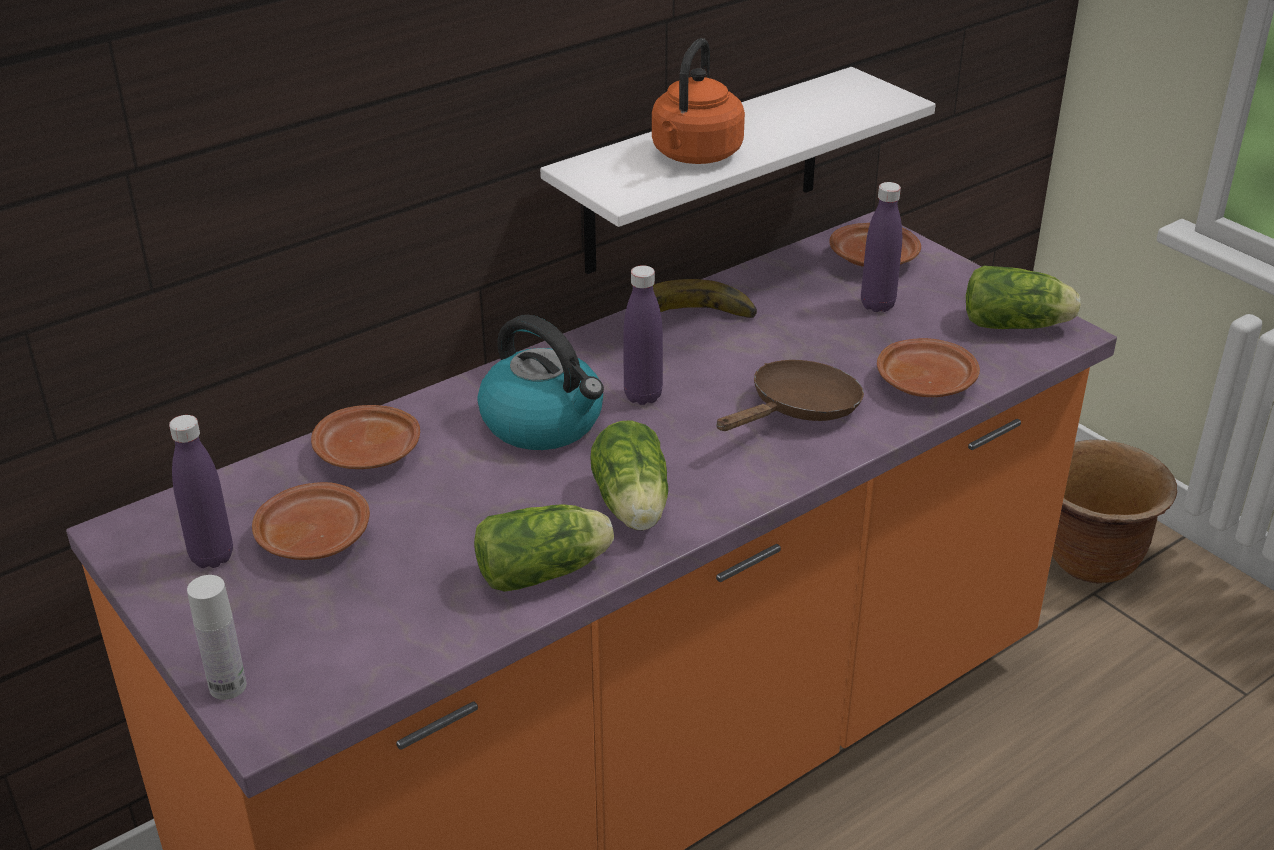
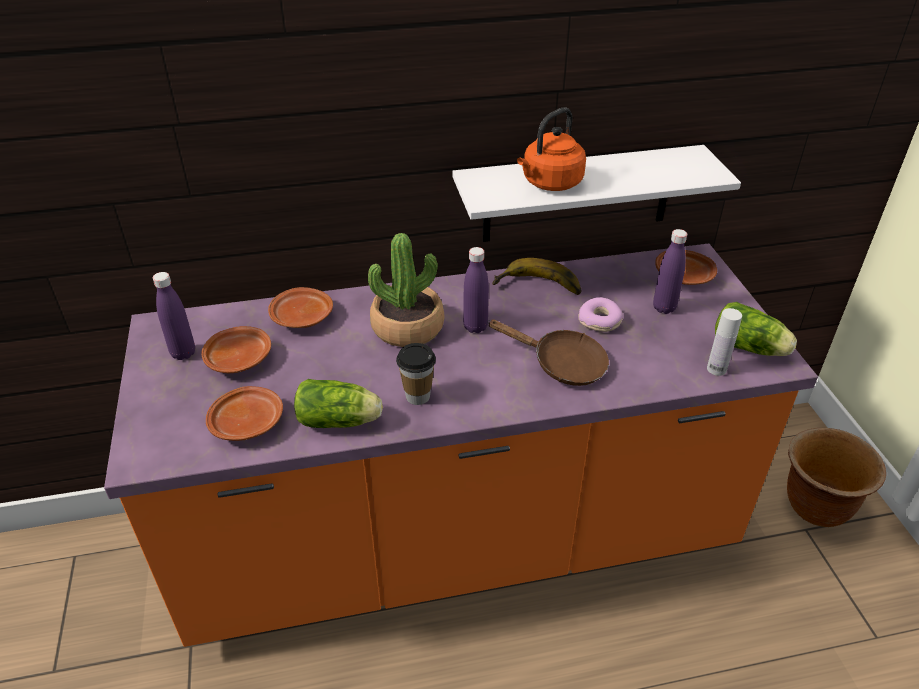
camera: 25 degrees right, 5 degrees up
(228, 686) = (135, 431): white bottle -> white bottle (716, 369)
(544, 423) = (407, 327): kettle -> potted plant
(632, 507) = (417, 396): lettuce -> cup
(798, 410) = (561, 364): brown frying pan -> brown frying pan turned 45 degrees clockwise
(807, 343) = (600, 321): none -> donut
(925, 383) = (657, 370): brown plate -> brown plate (248, 422)

